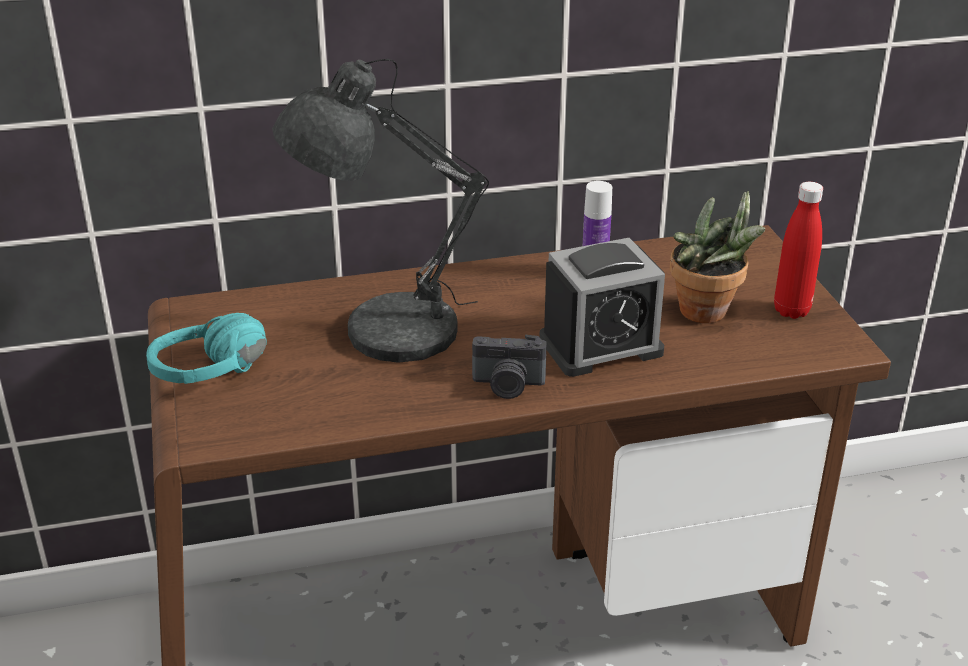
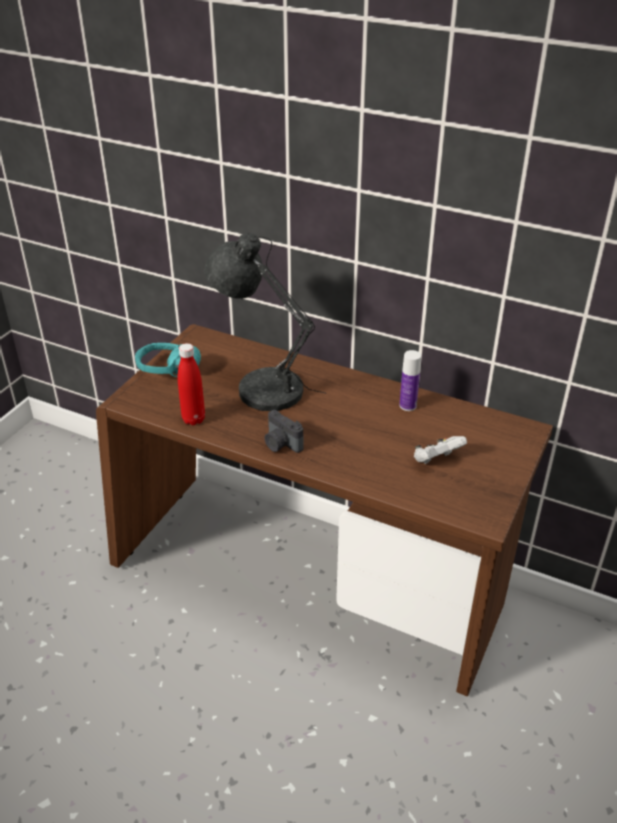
camera: 40 degrees right, 5 degrees up
(601, 346) = (353, 448): alarm clock -> none
(709, 314) = (436, 460): potted plant -> white game controller
(791, 310) = (487, 482): red bottle -> red bottle (193, 419)

